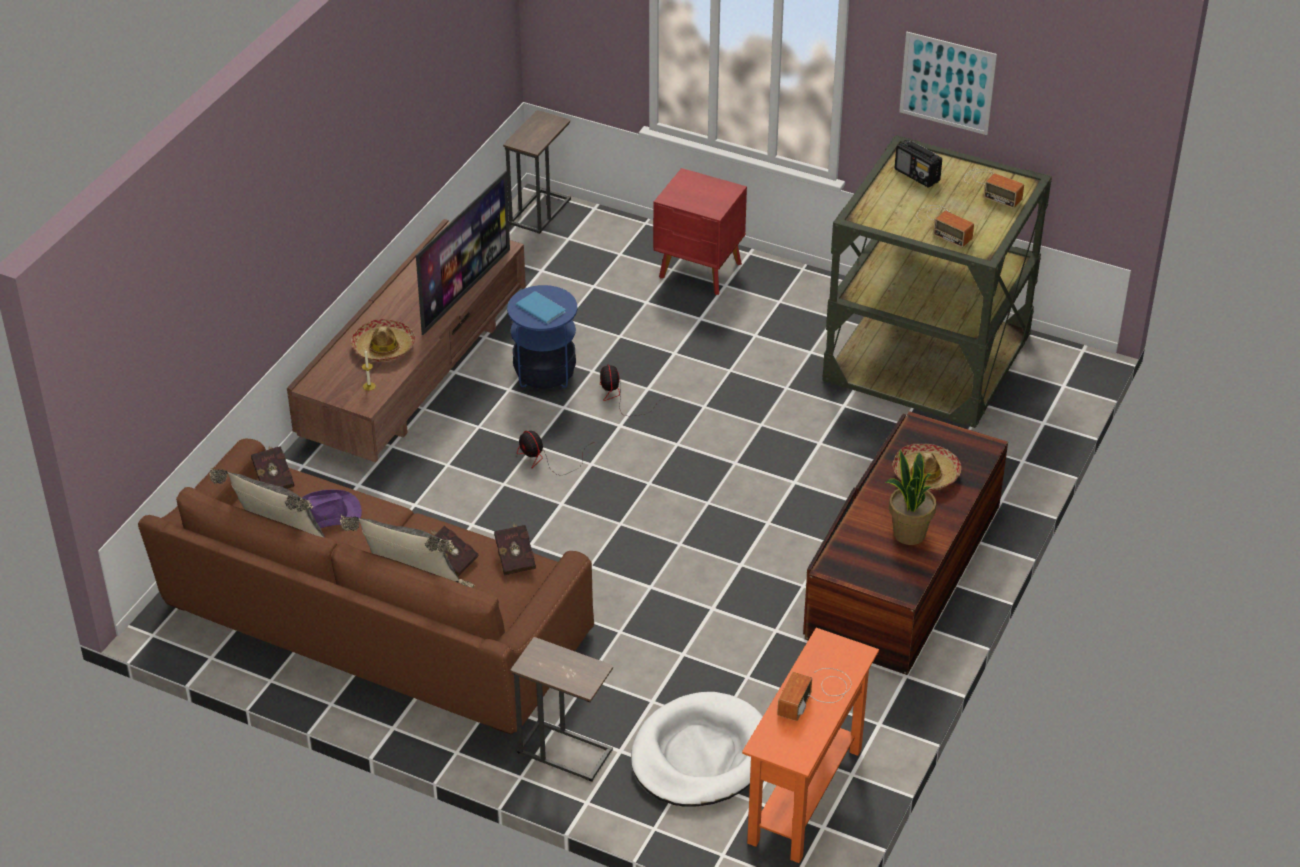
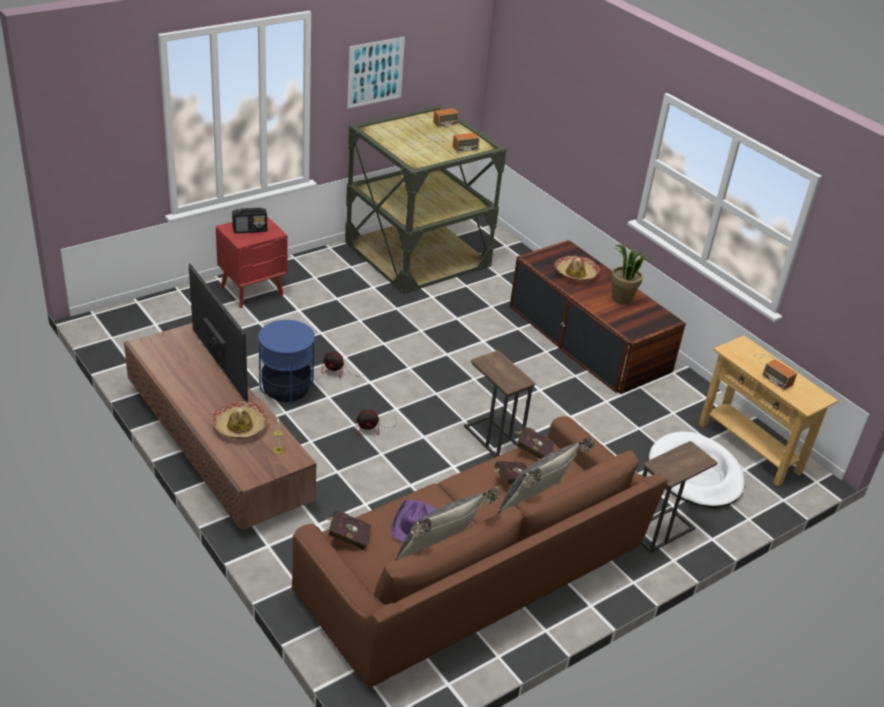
camera: 65 degrees left, 5 degrees down
(540, 212) = (111, 324): brown side table -> brown side table (493, 438)
(540, 307) = (287, 336): blue book -> none
(805, 795) = (749, 448): orange console table -> beige console table
(917, 176) = (395, 135): radio -> radio (250, 230)

